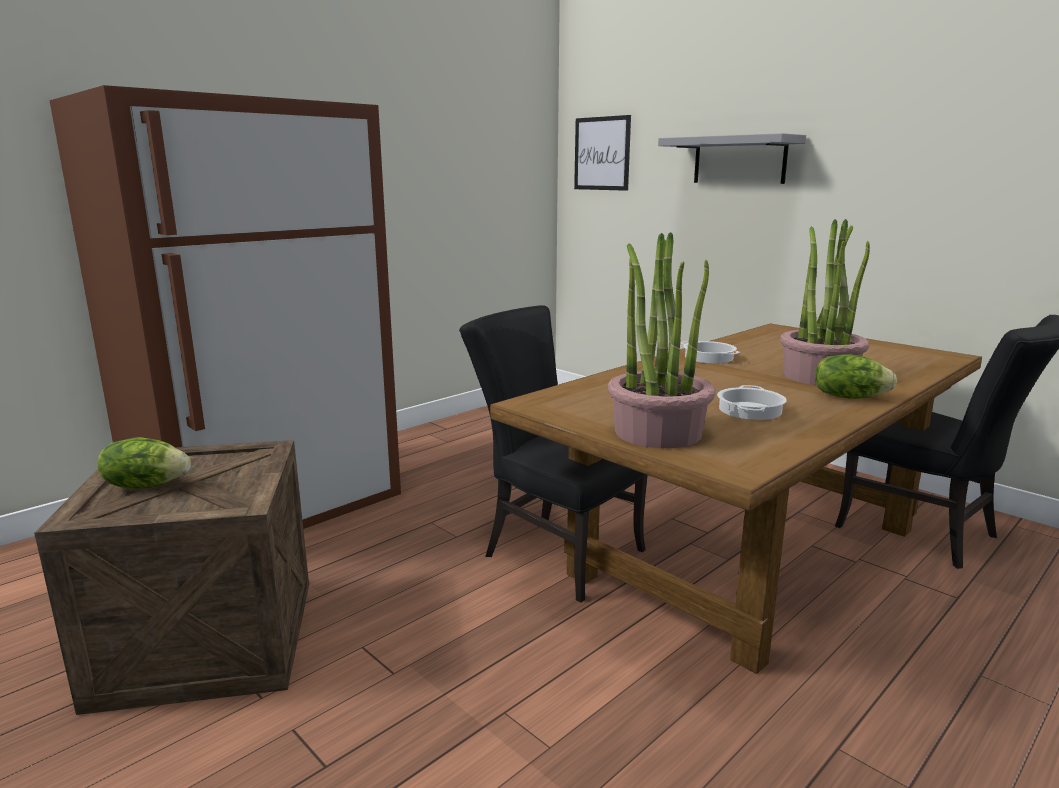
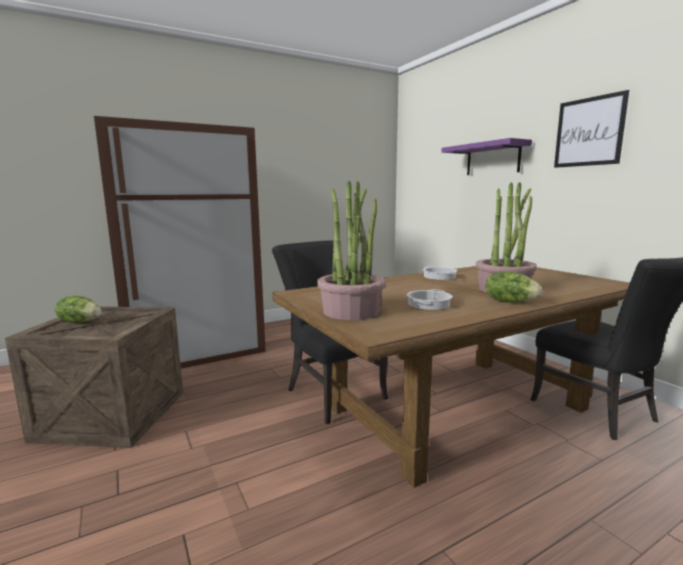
camera: 15 degrees right, 5 degrees down
(602, 153) = (418, 161): picture -> picture (589, 132)
(739, 160) = (492, 159): grey shelf -> purple shelf

